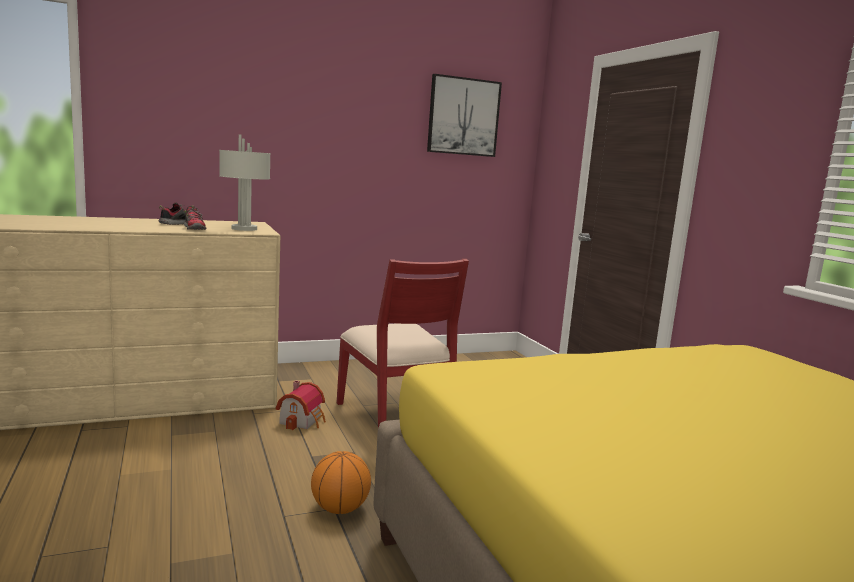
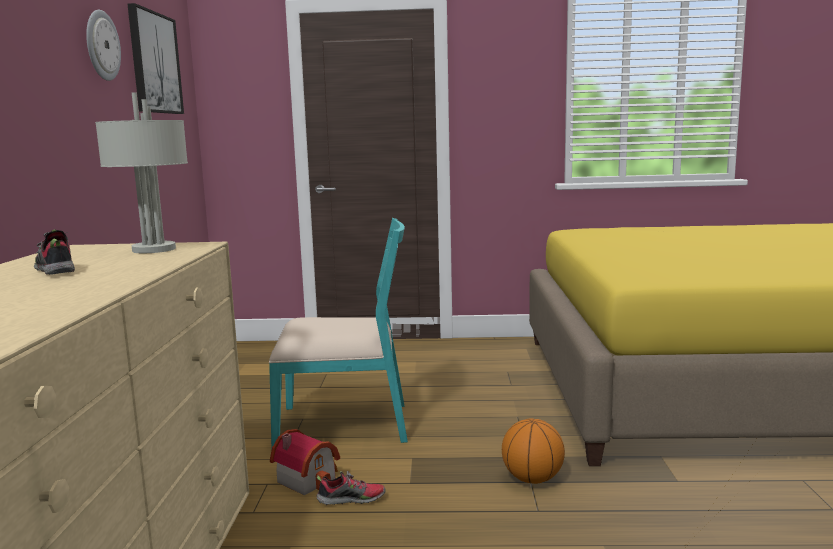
camera: 65 degrees left, 0 degrees up
(194, 229) = (135, 264): shoe -> shoe (351, 499)
(386, 105) = (101, 45): none -> wall clock
(396, 418) = (344, 425): red chair -> turquoise chair

